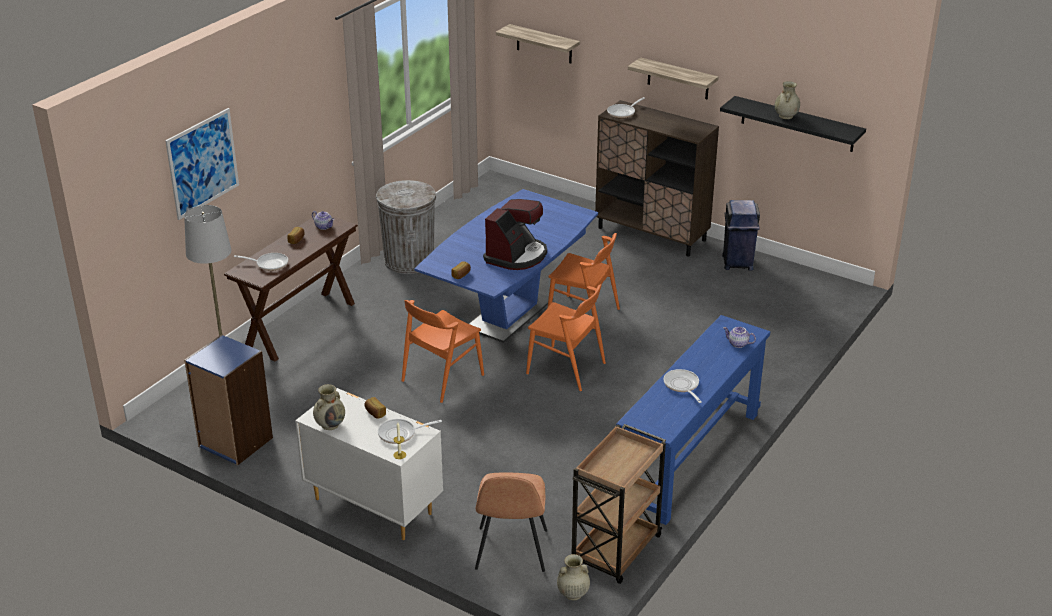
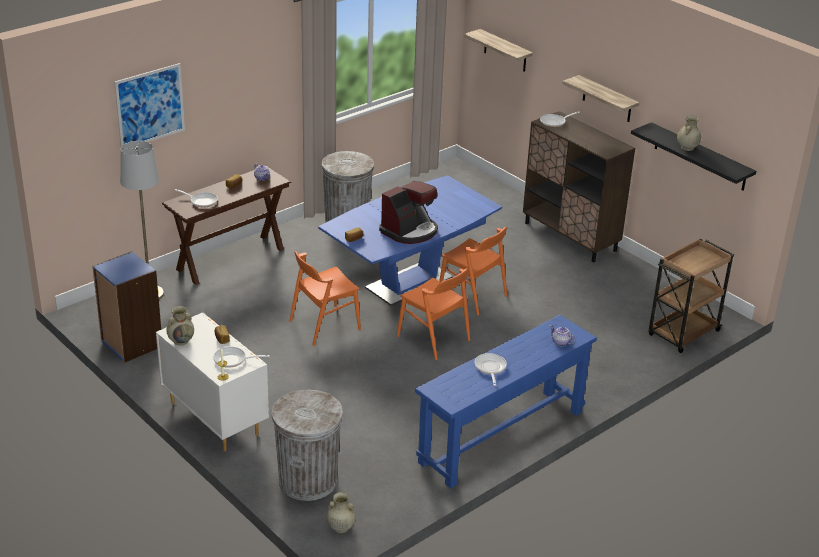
camera: 15 degrees right, 0 degrees up
(511, 551) = (307, 480): brown chair -> grey trash can
(615, 551) = (395, 500): brown cart -> brown cart (682, 334)
(737, 263) = (635, 276): blue trash can -> none

